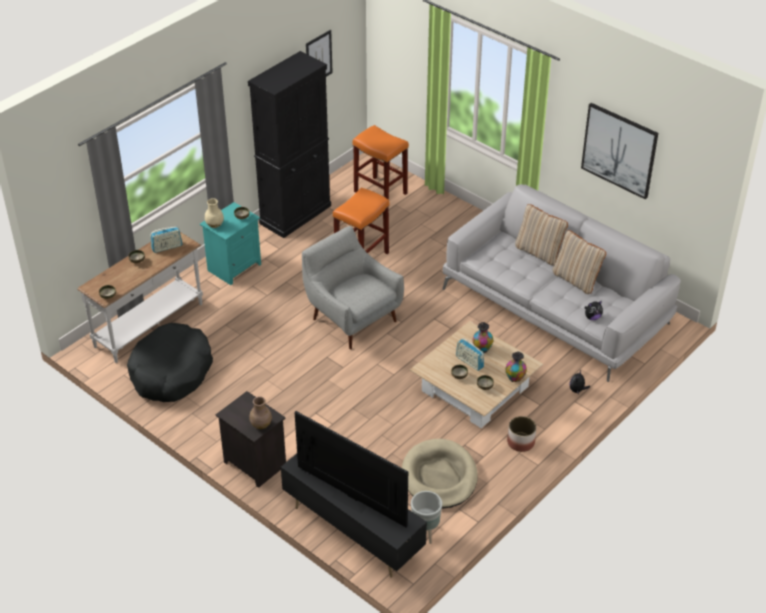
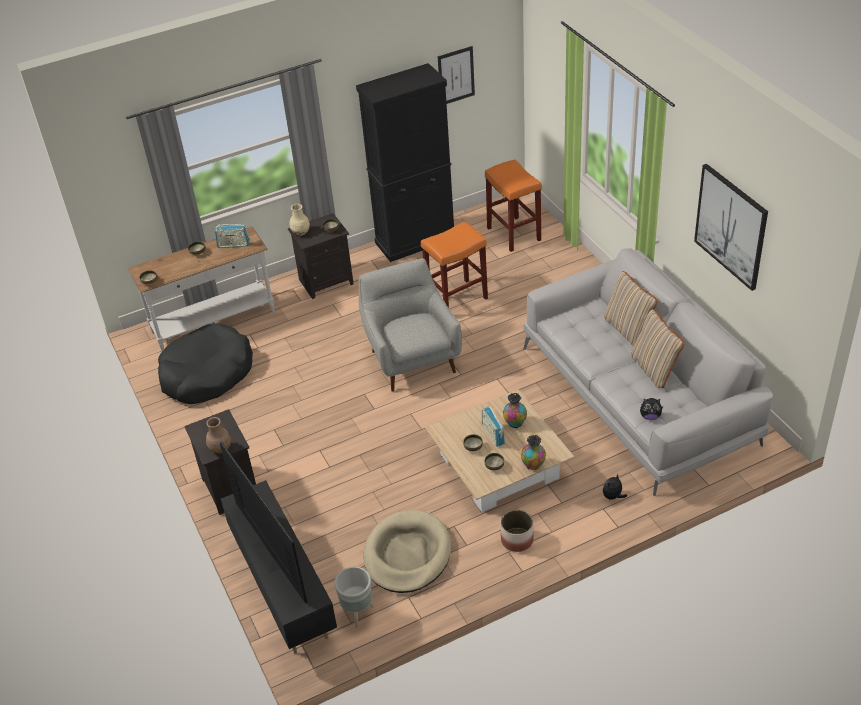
camera: 25 degrees right, 0 degrees up
(234, 266) = (326, 281): turquoise nightstand -> black nightstand

